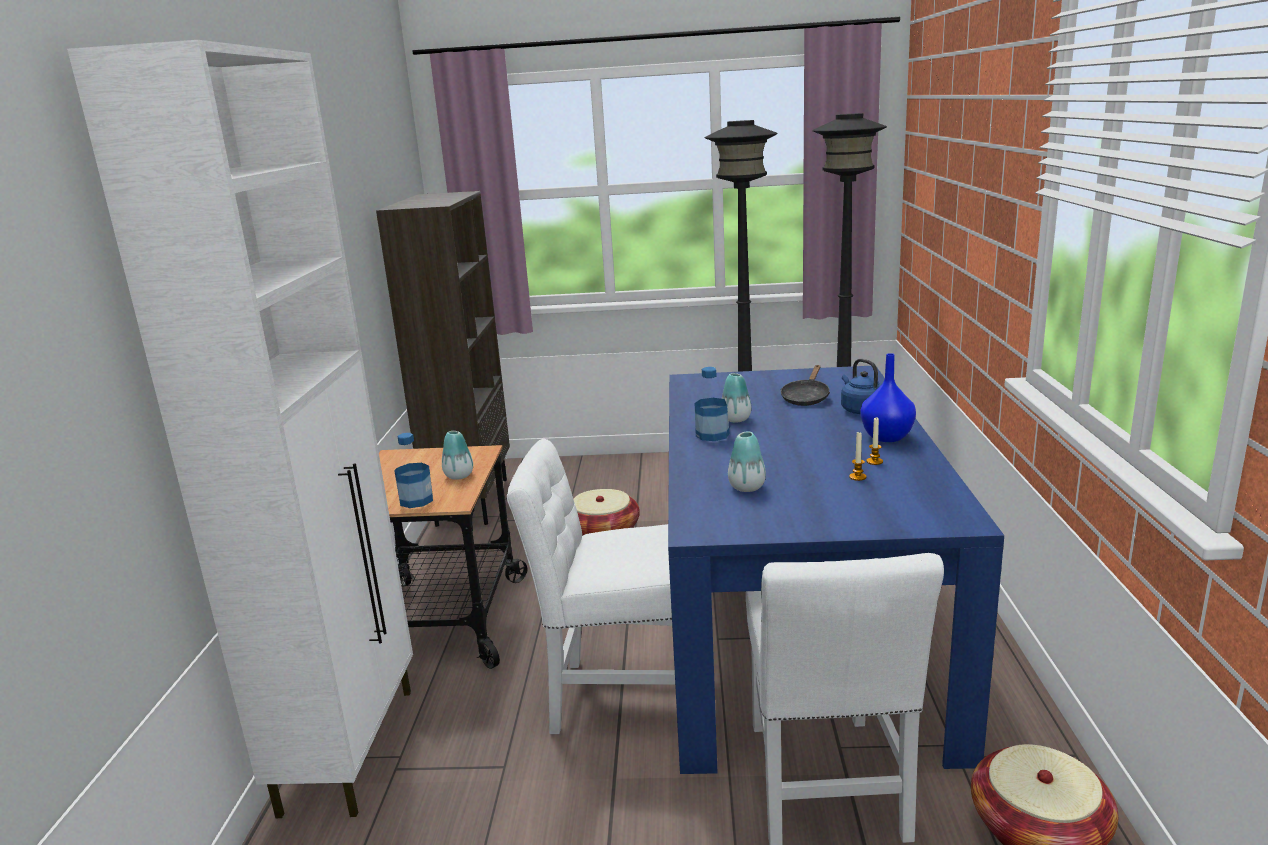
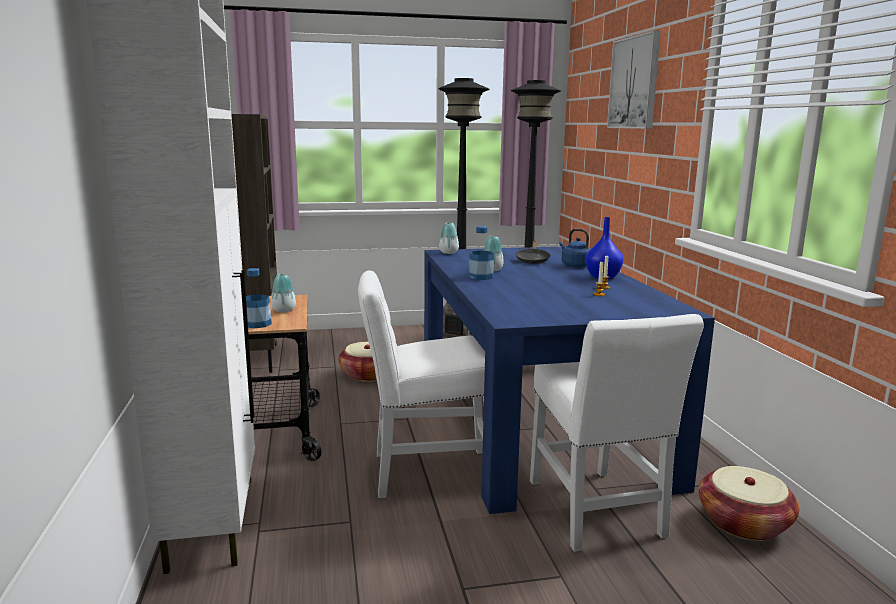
camera: 15 degrees left, 5 degrees down
(747, 487) = (527, 300): vase -> vase (448, 252)
(973, 128) = (634, 83): none -> picture

